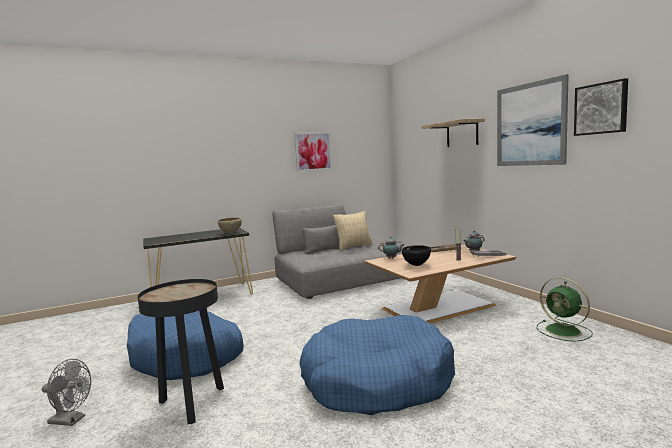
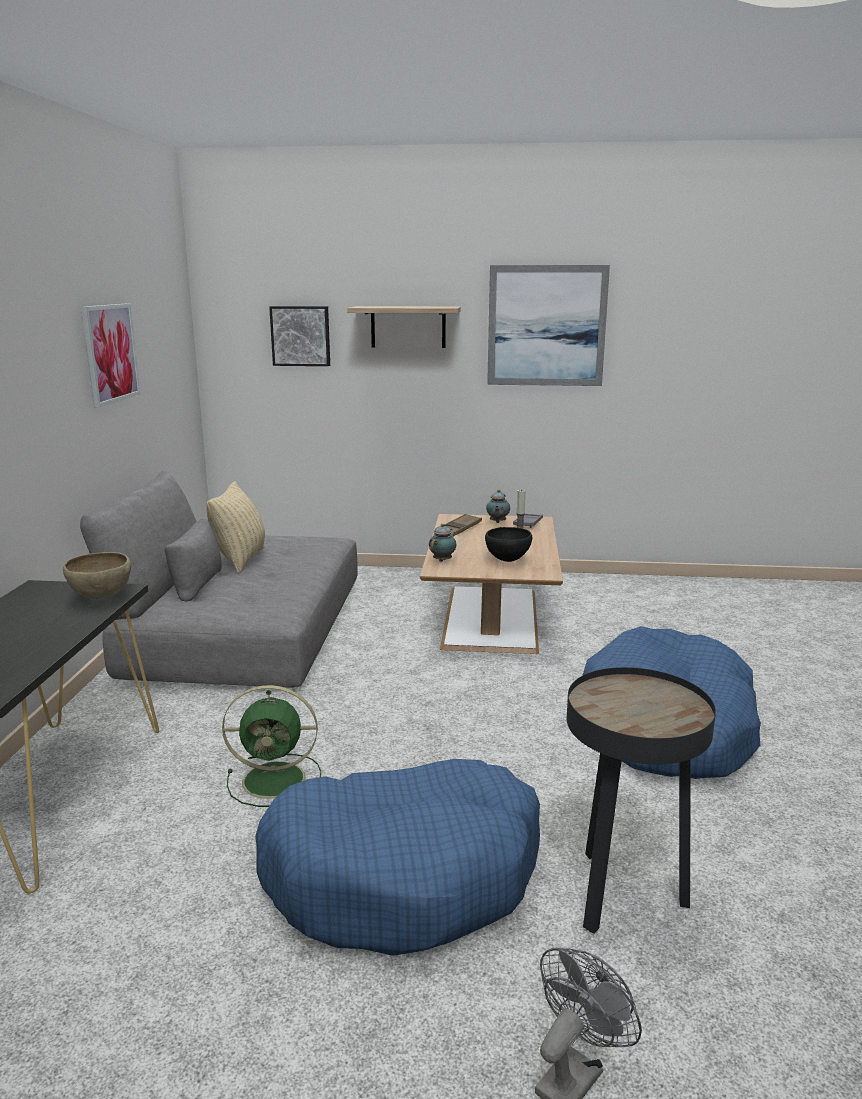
camera: 60 degrees left, 10 degrees up
(564, 331) = (642, 595): green fan -> green fan (277, 780)
(601, 108) = (651, 318): picture -> picture (301, 336)

